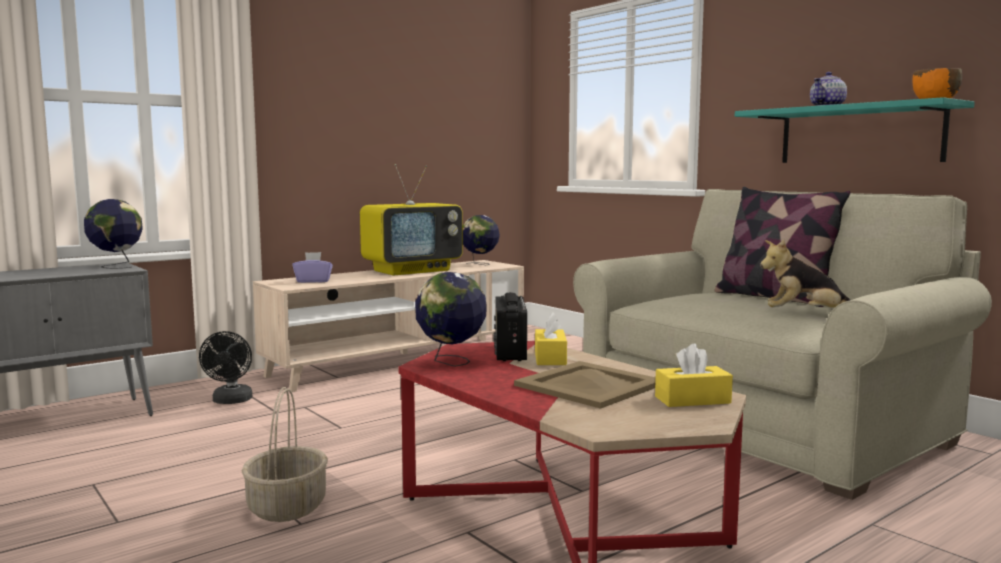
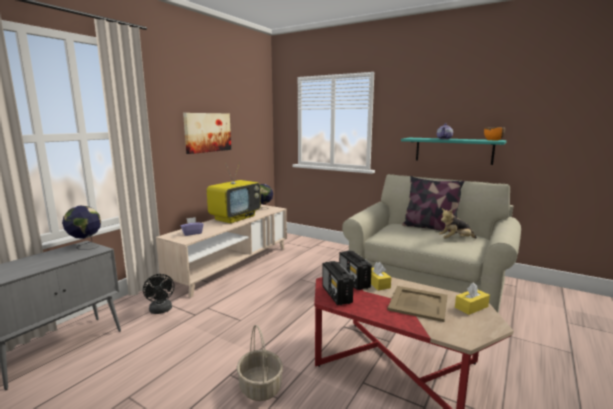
camera: 20 degrees left, 5 degrees up
(378, 112) = (207, 132): none -> picture
(451, 362) = (336, 295): globe -> radio

